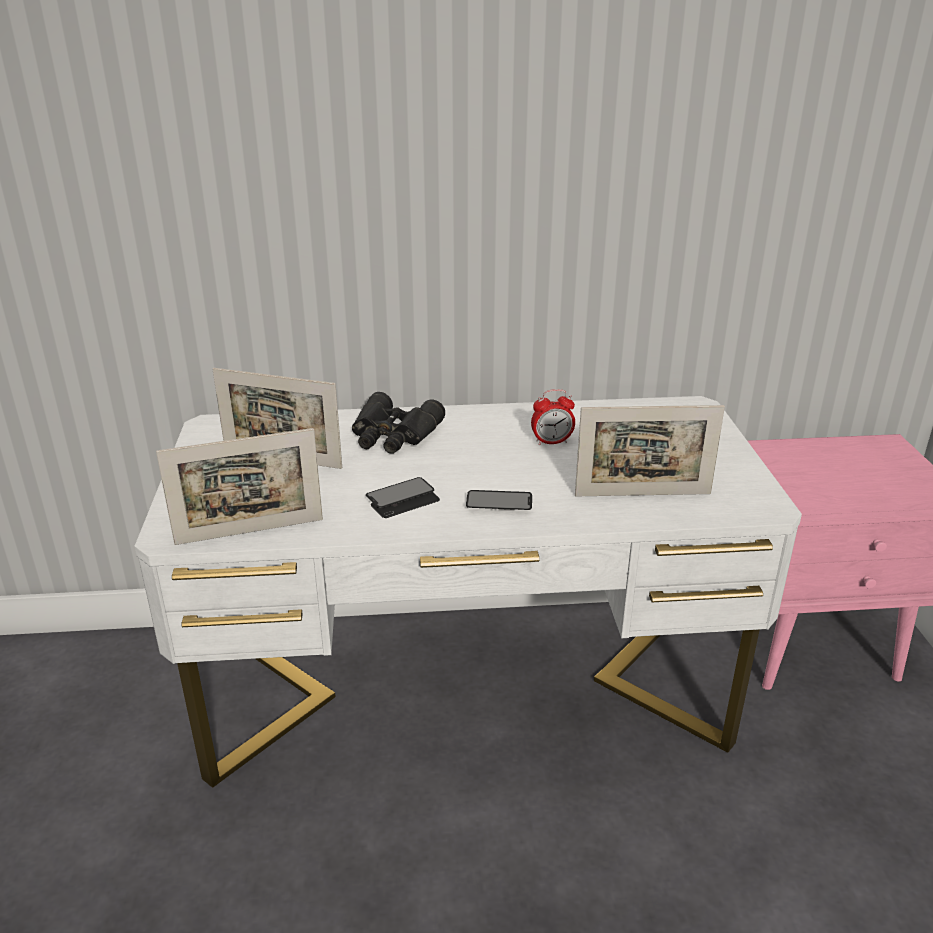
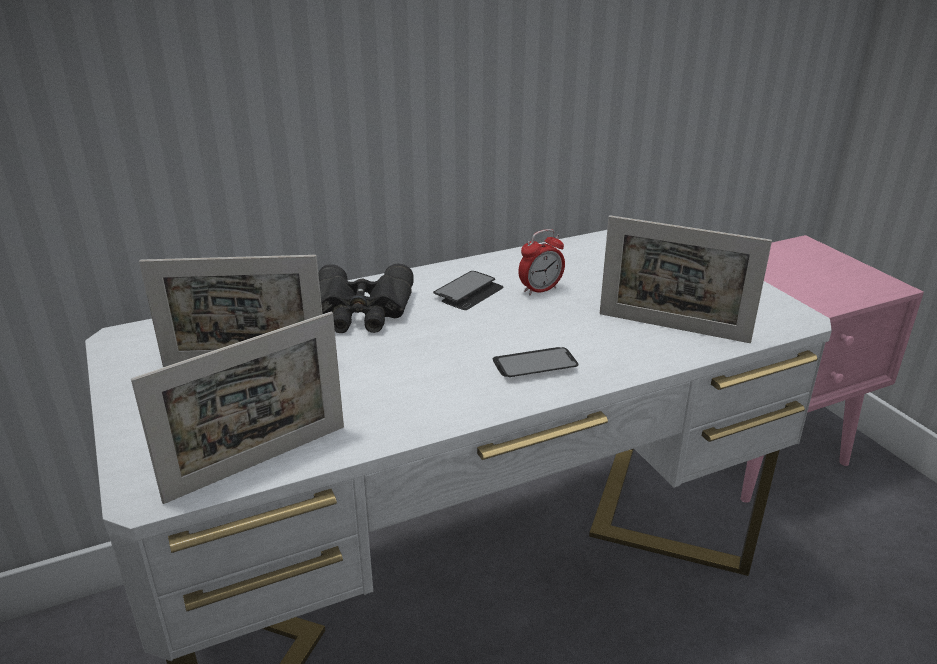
camera: 20 degrees left, 0 degrees up
(403, 499) = (424, 383): phone -> phone (469, 292)
(642, 494) = (672, 328): picture frame -> picture frame turned 45 degrees clockwise

